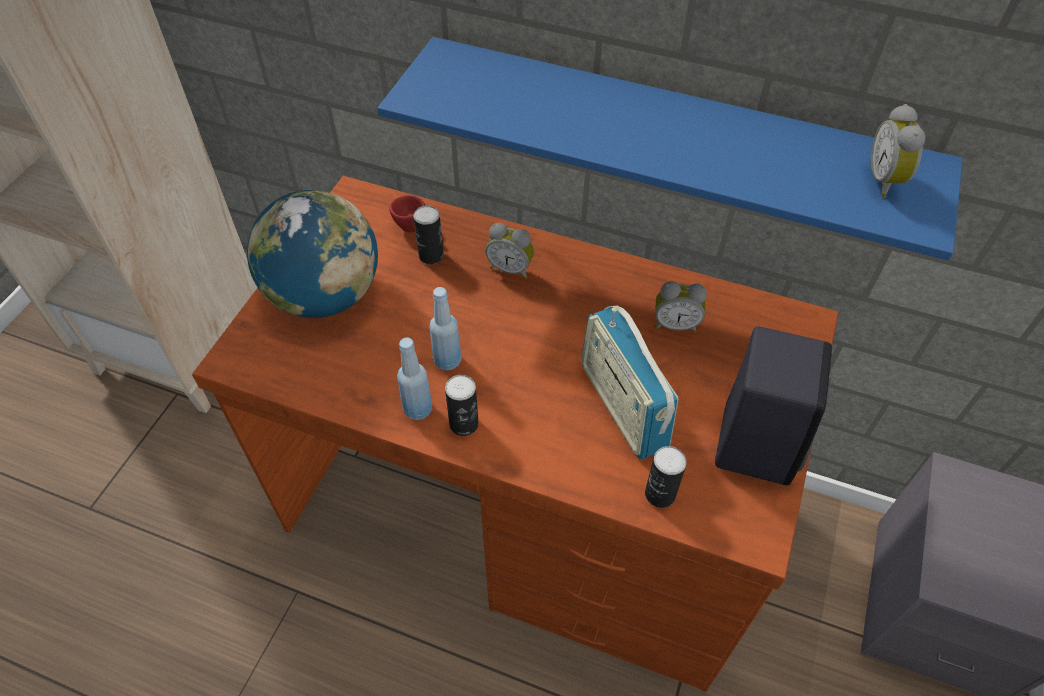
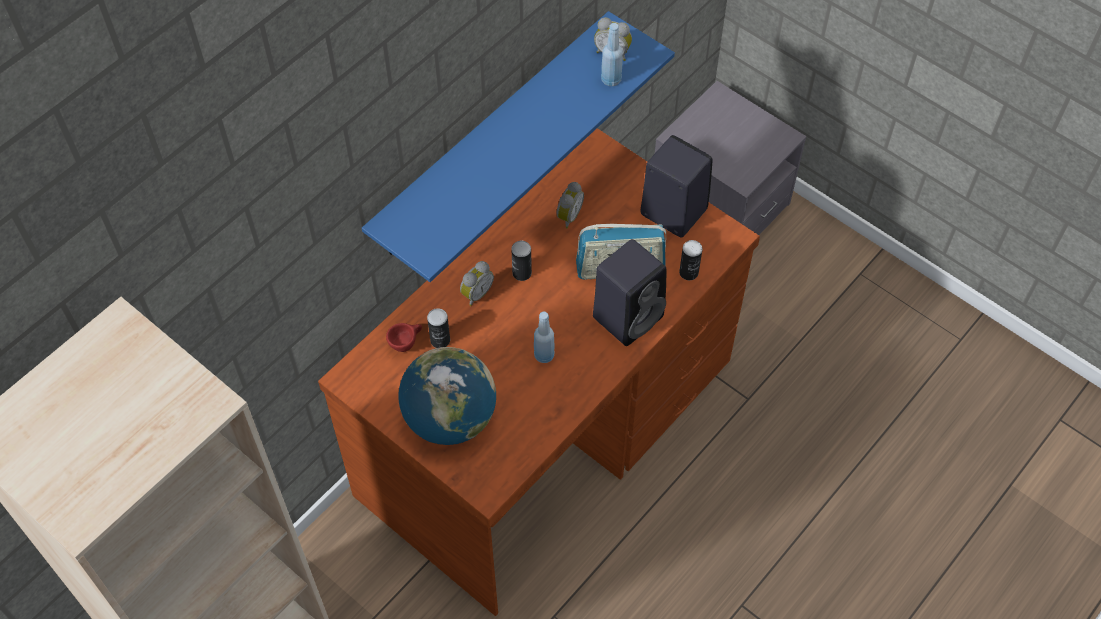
camera: 70 degrees left, 5 degrees up
(418, 409) = (578, 383): blue bottle -> blue bottle (611, 79)
(464, 424) = (599, 359): can -> can (522, 273)
(550, 438) = (629, 315): none -> black speaker

